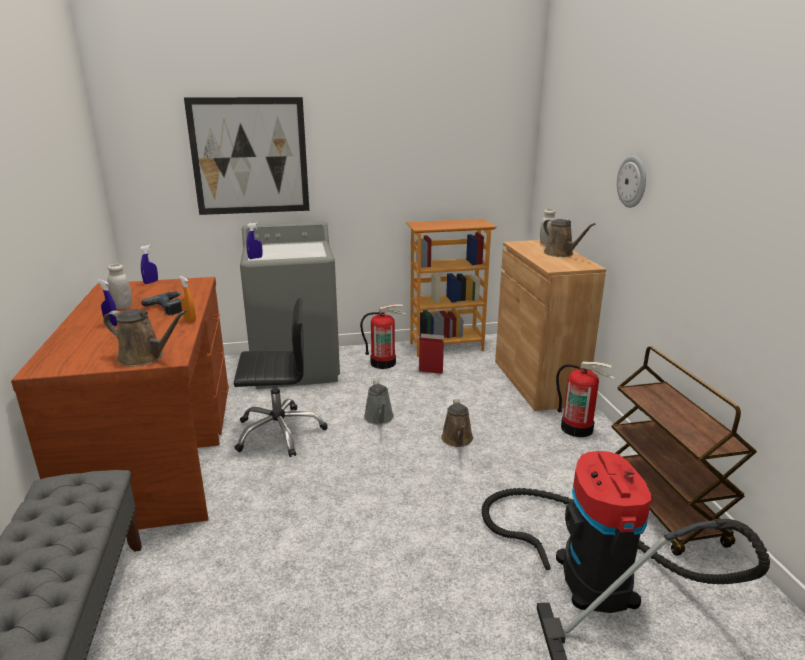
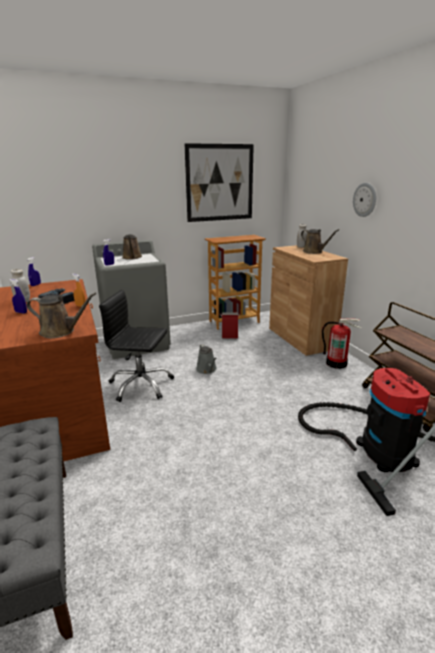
camera: 10 degrees left, 0 degrees up
(250, 156) = (95, 194): picture -> picture (220, 183)
(279, 432) = (140, 385): black office chair -> black office chair turned 150 degrees counterclockwise
(383, 363) = (196, 335): fire extinguisher -> none
(457, 440) = (264, 378): brown watering can -> brown watering can (132, 257)

